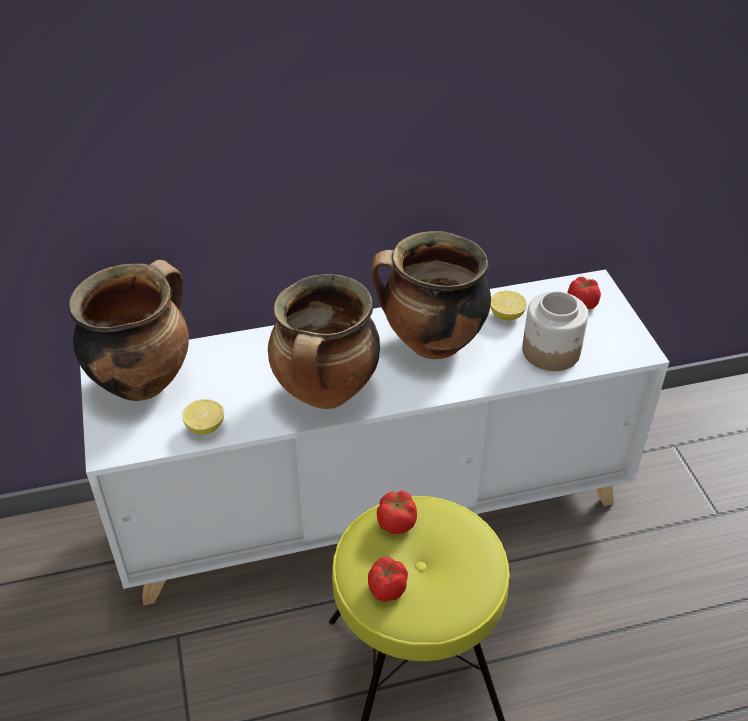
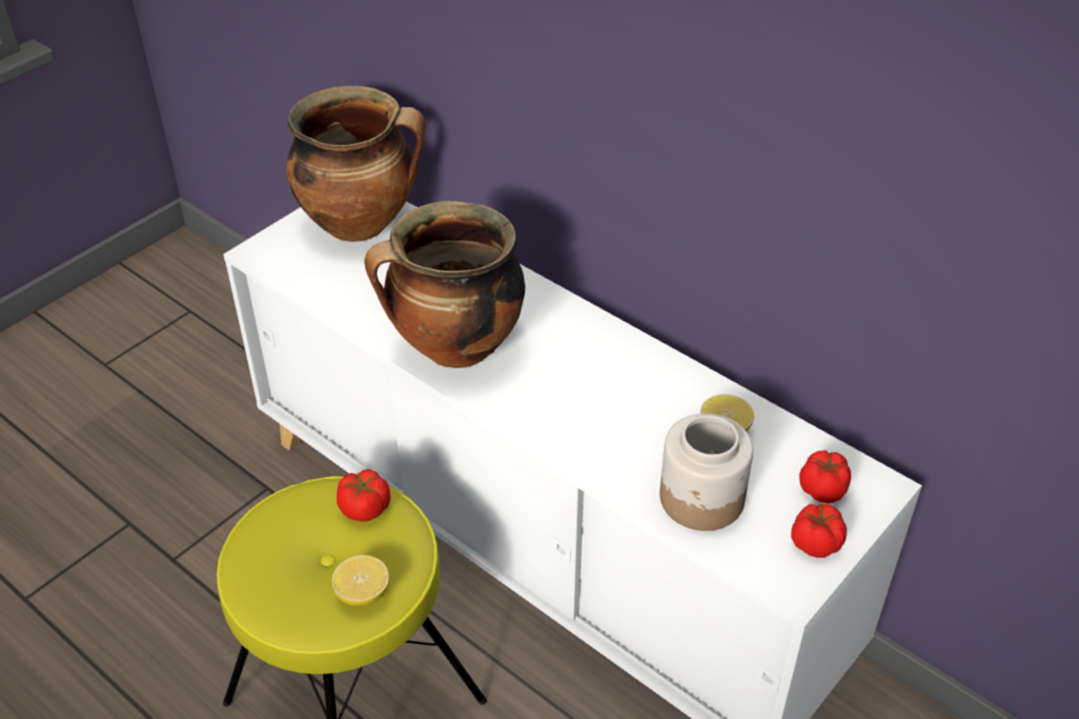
camera: 55 degrees right, 0 degrees up
(205, 427) = (336, 293): lemon -> lemon (363, 593)
(386, 589) = (271, 544): tomato -> tomato (814, 543)
(431, 344) = (608, 390): cooking pot -> none

